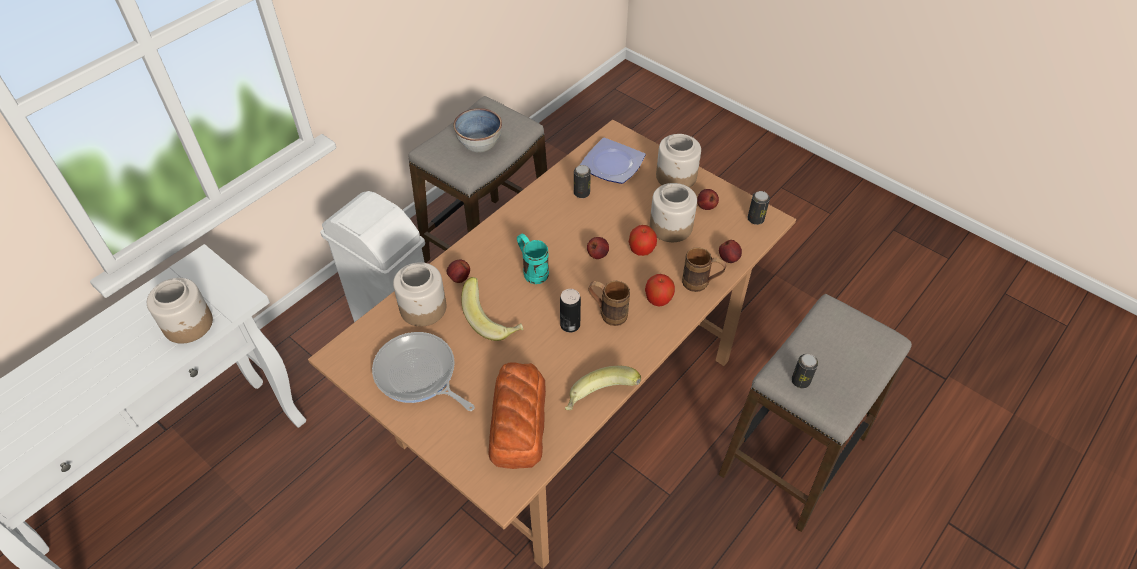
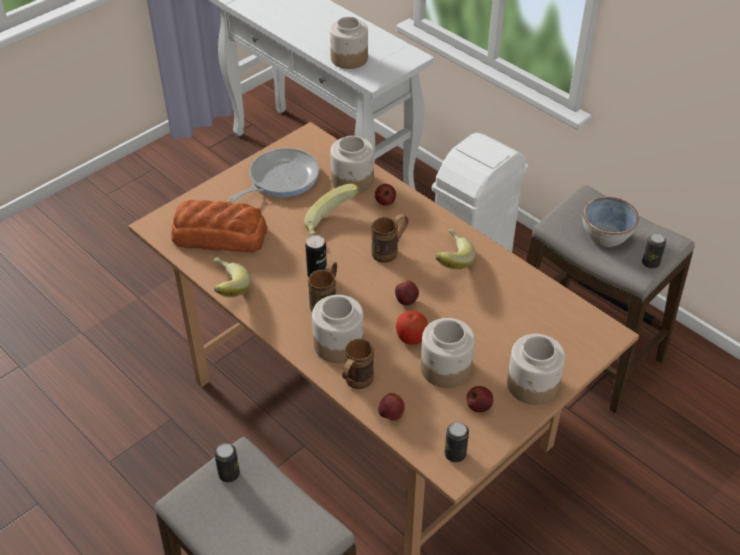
camera: 95 degrees right, 5 degrees down
(532, 270) = (390, 251): turquoise mug -> brown mug
(540, 227) = (449, 260): none -> banana
(581, 193) = (501, 295): can -> can (650, 263)
(612, 163) = (553, 326): plate -> none
(658, 299) = (339, 344): apple -> jar

